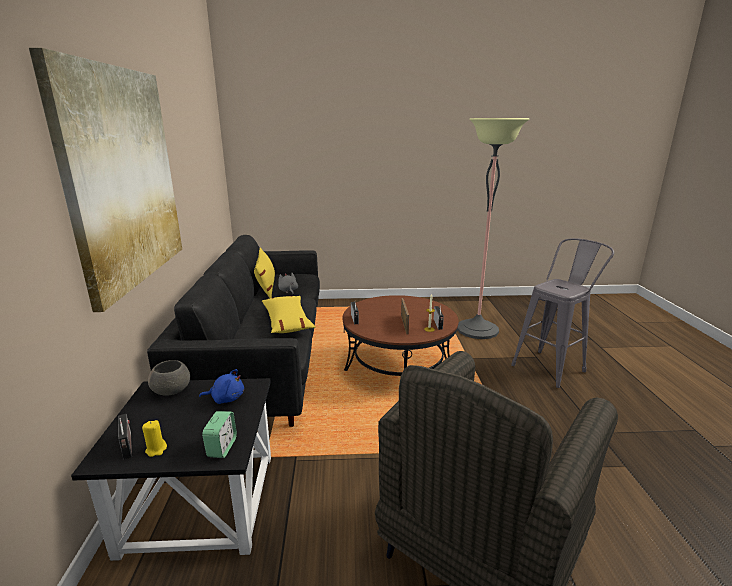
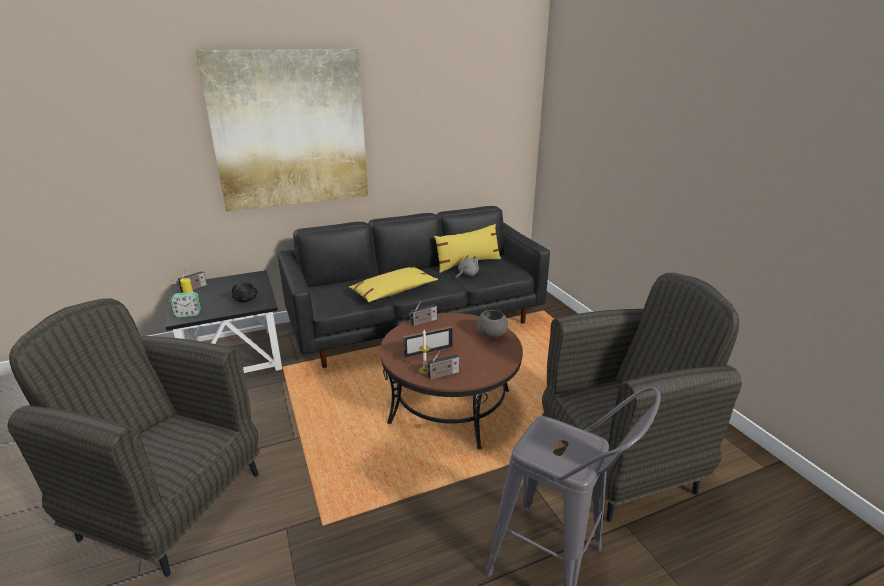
camera: 70 degrees right, 5 degrees up
(172, 390) = (254, 281): grey bowl -> grey bowl (492, 334)
(226, 398) = (246, 299): blue plush toy -> black plush toy
(477, 329) = (619, 463): floor lamp -> grey armchair

